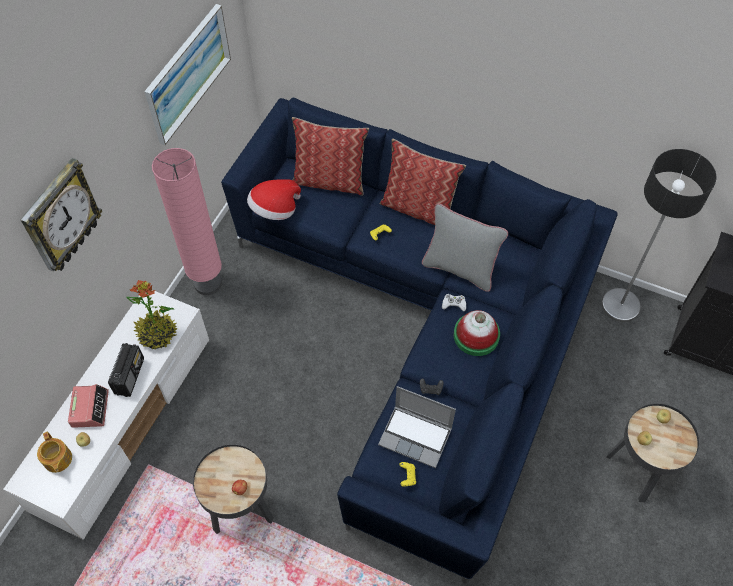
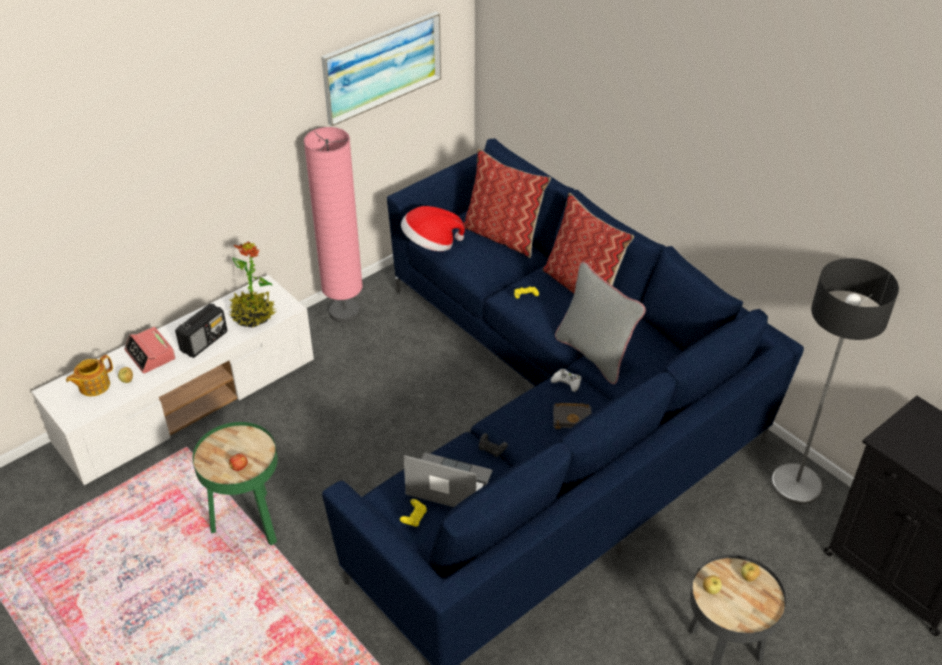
camera: 25 degrees right, 15 degrees down
(57, 460) = (93, 385): teapot -> teapot turned 45 degrees clockwise
(61, 217) = (186, 132): wall clock -> none
(90, 408) = (150, 355): alarm clock -> alarm clock turned 120 degrees clockwise
(241, 510) = (249, 521): black side table -> green side table
(416, 436) = (447, 485): laptop -> laptop turned 150 degrees clockwise
(476, 335) = (573, 418): hat -> black book

